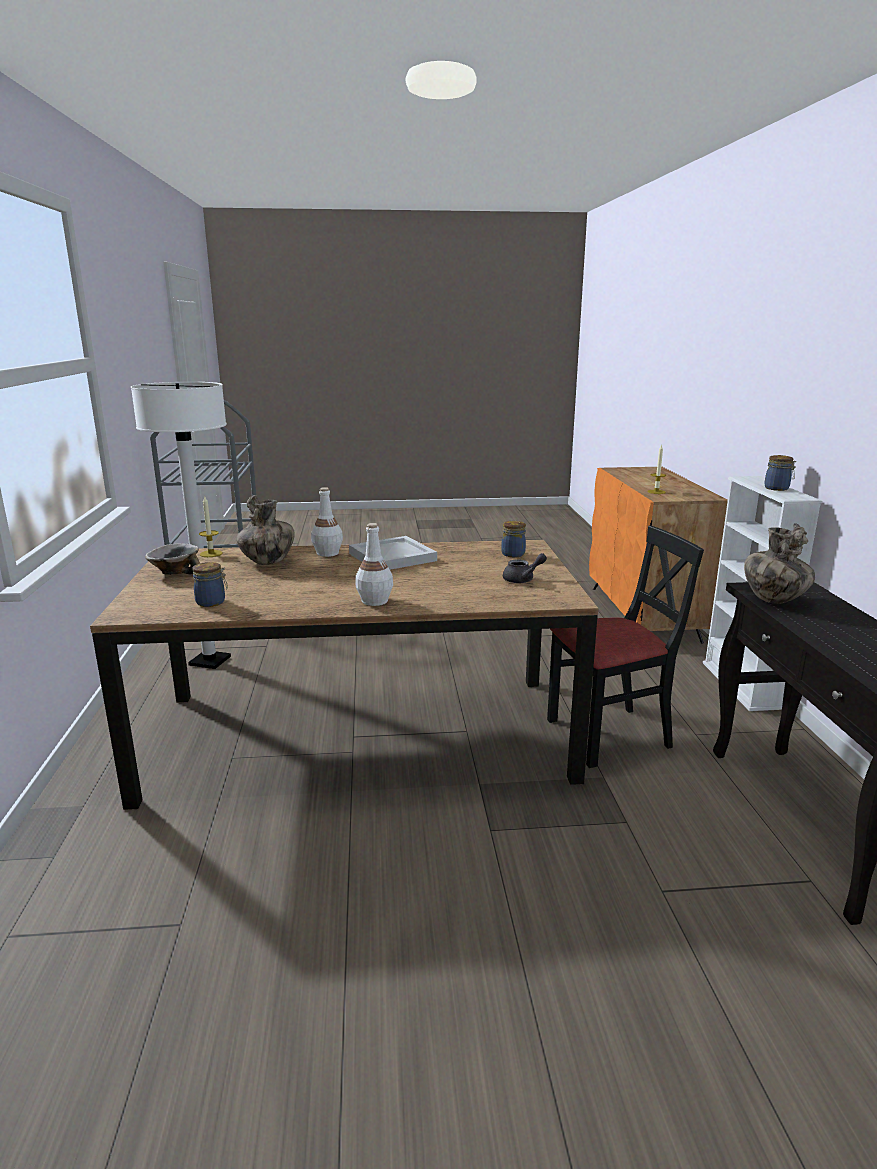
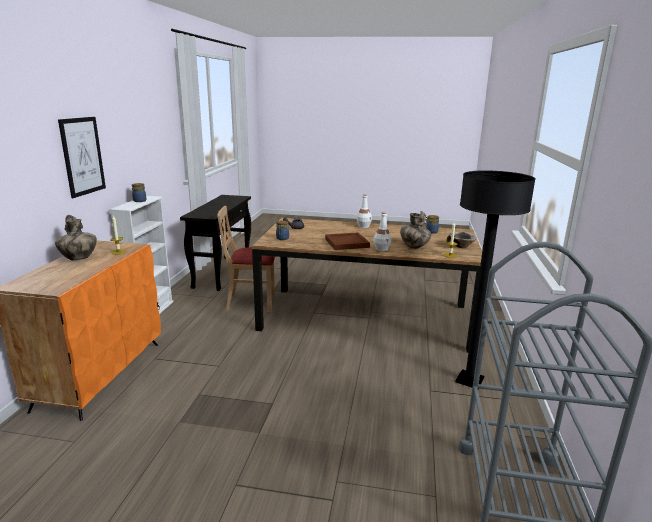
camera: 165 degrees left, 0 degrees up
(210, 661) = (469, 380): white floor lamp -> black floor lamp
(393, 556) = (346, 243): white tray -> brown tray
(609, 735) = (251, 302): black chair -> beige chair
(760, 382) = (82, 156): none -> picture
(773, 599) = (214, 213): vase -> vase (79, 258)

